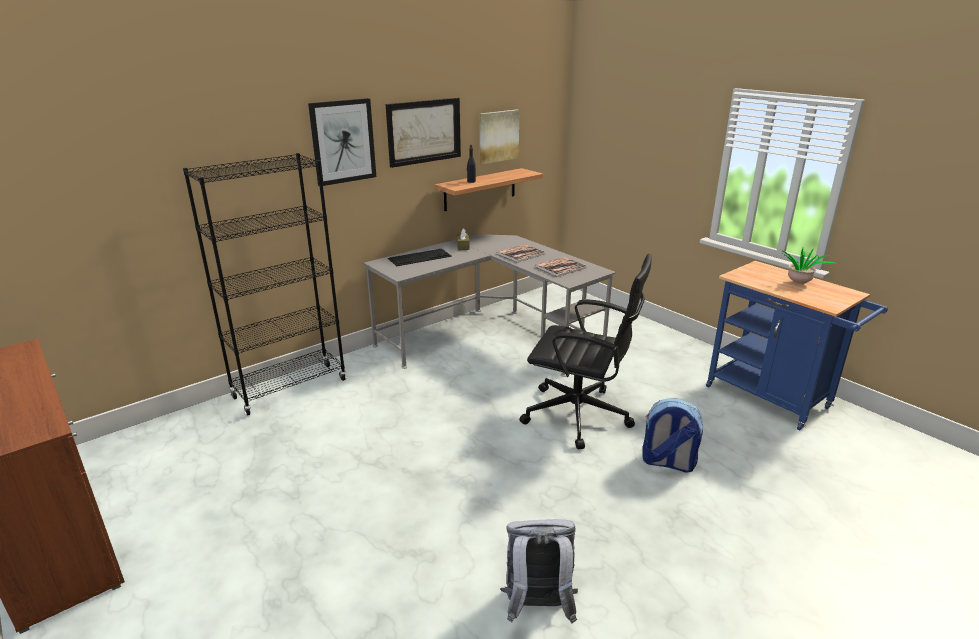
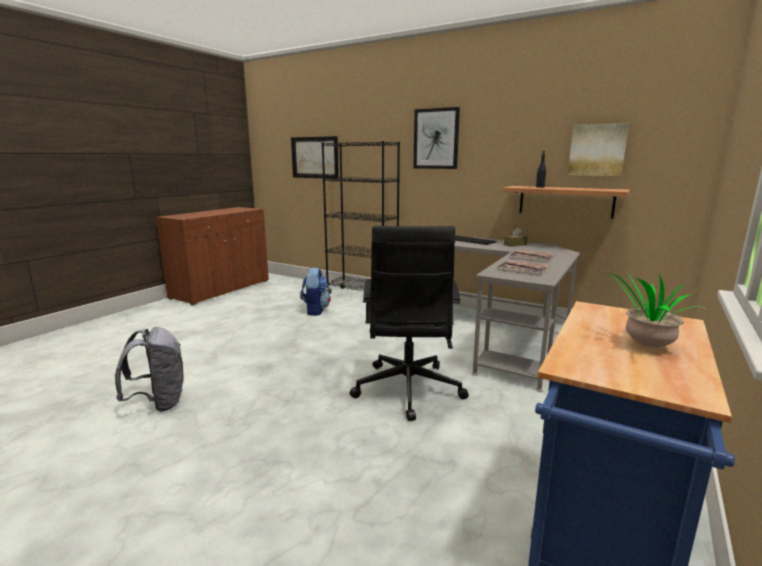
camera: 70 degrees right, 10 degrees down
(424, 131) = (507, 137): picture -> picture (315, 157)
(667, 462) = (357, 449): backpack -> backpack (315, 310)

